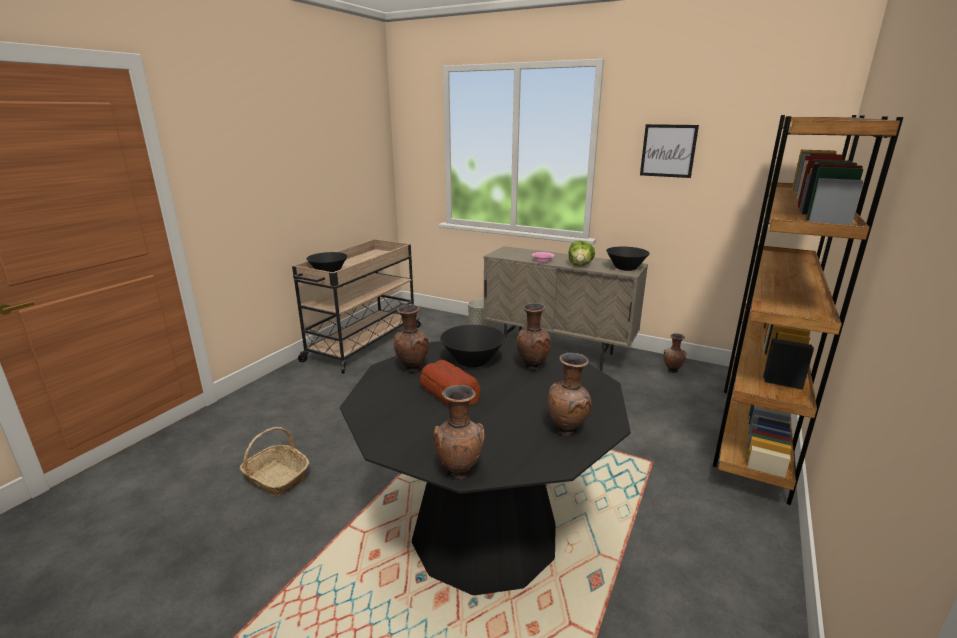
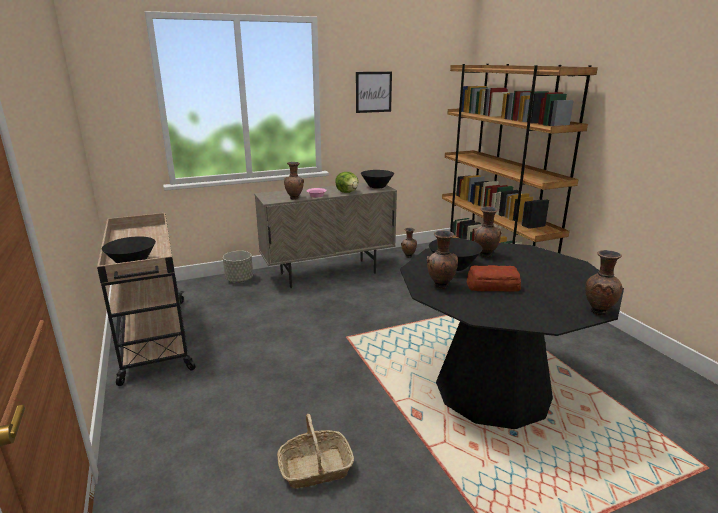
camera: 50 degrees left, 0 degrees up
(567, 431) = (574, 273): brown vase -> brown vase (295, 198)

